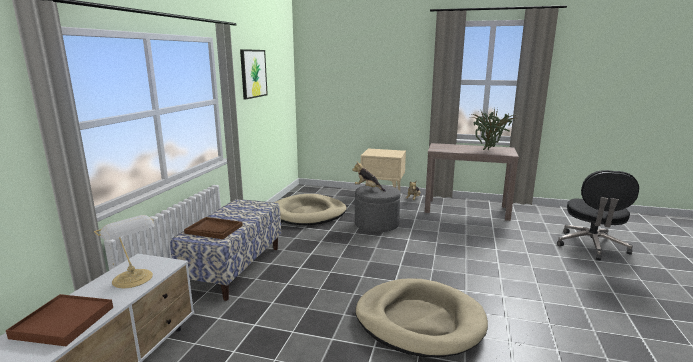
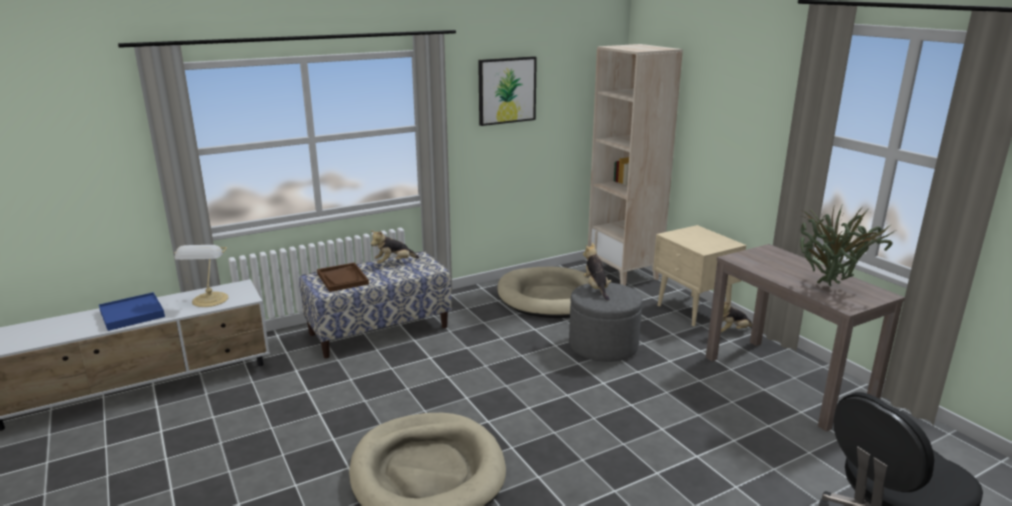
camera: 45 degrees right, 5 degrees up
(63, 322) = (132, 314): brown tray -> blue tray
(231, 210) = (394, 263): none -> plush toy
(323, 192) = (624, 274): none -> beige bookcase

